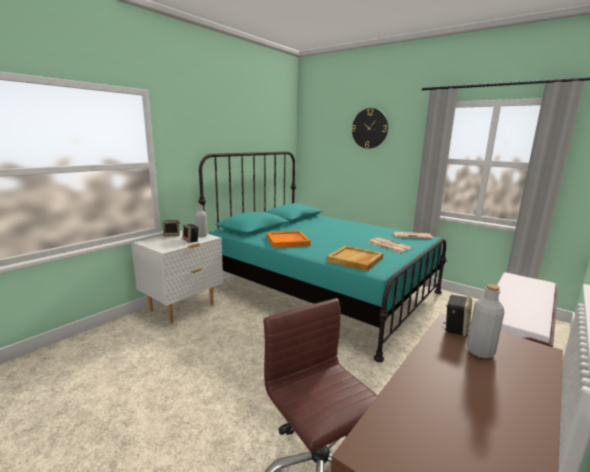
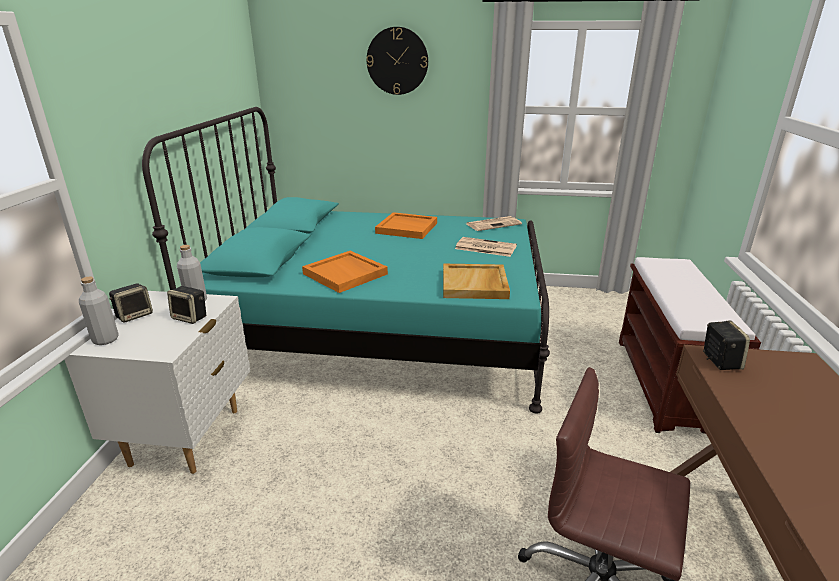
camera: 30 degrees left, 10 degrees up
(352, 229) = (407, 228): none -> orange tray
(480, 351) = (772, 384): grey bottle -> grey bottle (105, 340)

